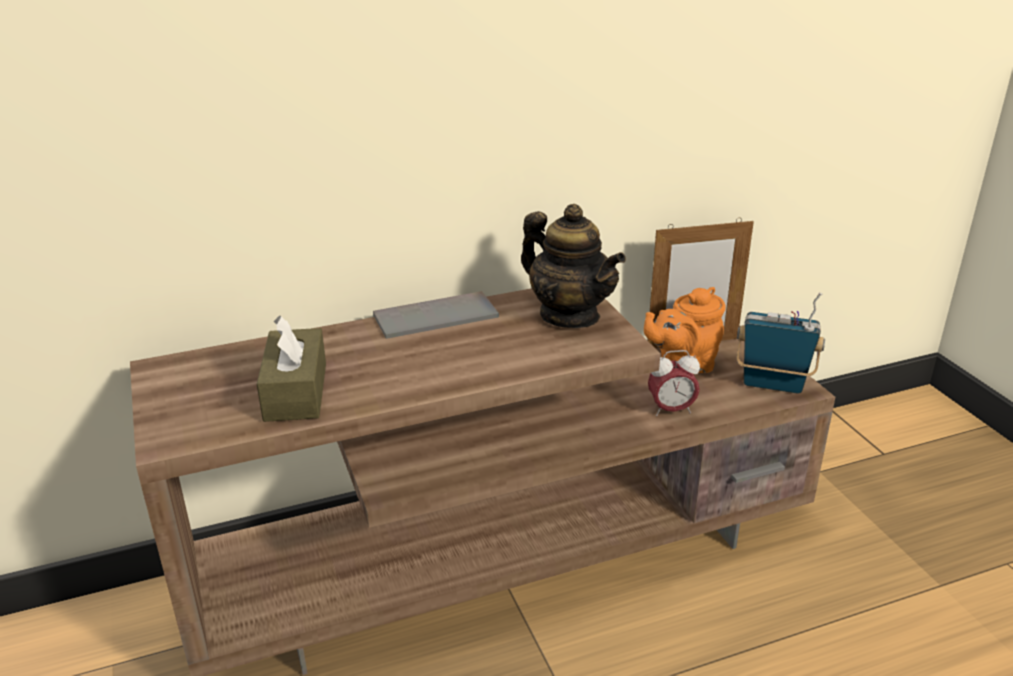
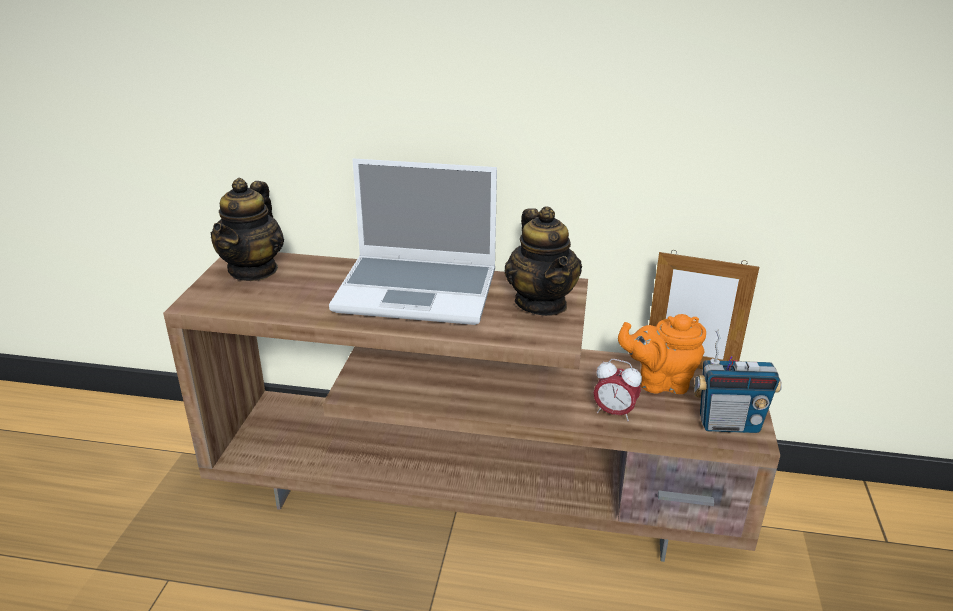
camera: 30 degrees right, 0 degrees up
(199, 377) = (253, 270): none -> teapot
(296, 391) = (297, 297): brown tissue box -> none
(434, 340) = (419, 291): none -> laptop
(772, 384) = (728, 424): radio -> radio turned 135 degrees clockwise

